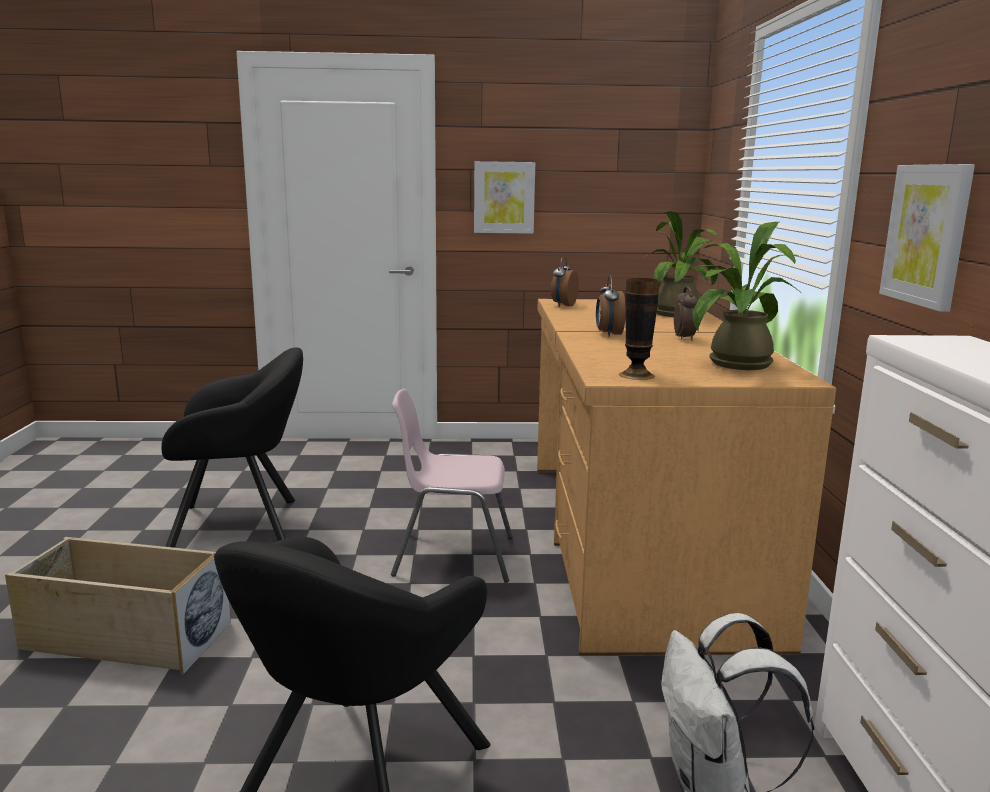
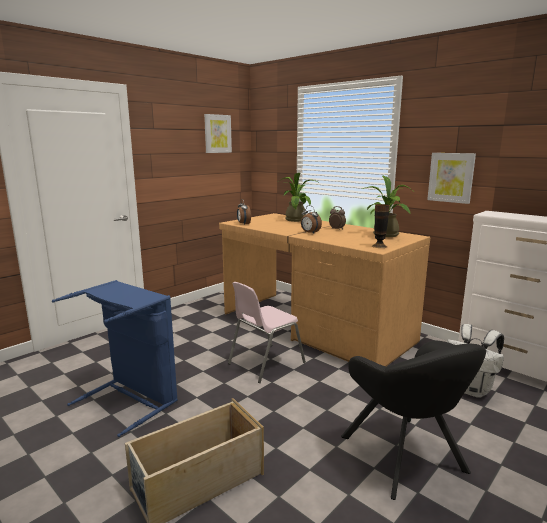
camera: 45 degrees left, 0 degrees up
(243, 523) = (132, 398): black armchair -> blue laundry basket
(504, 197) = (169, 169): picture -> picture (217, 133)

